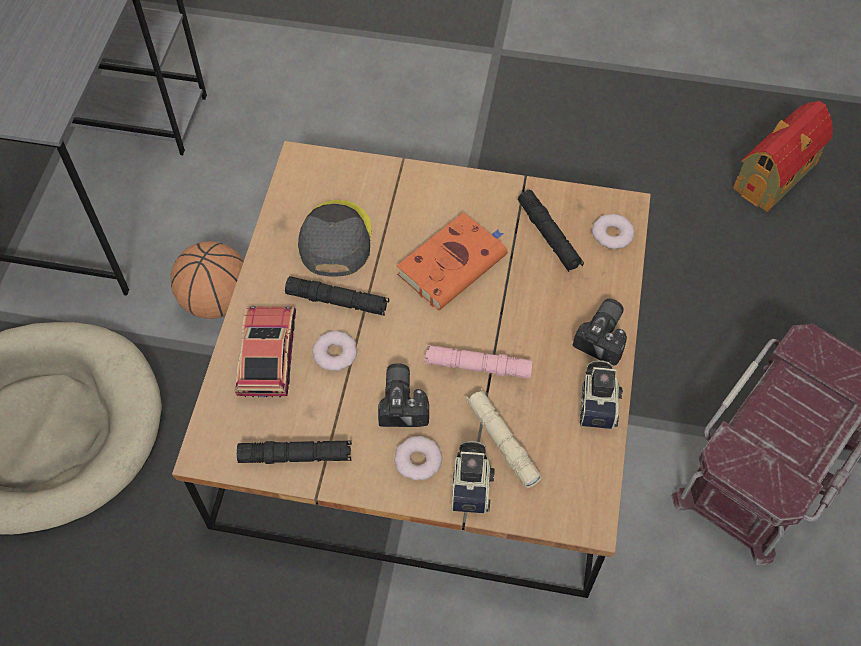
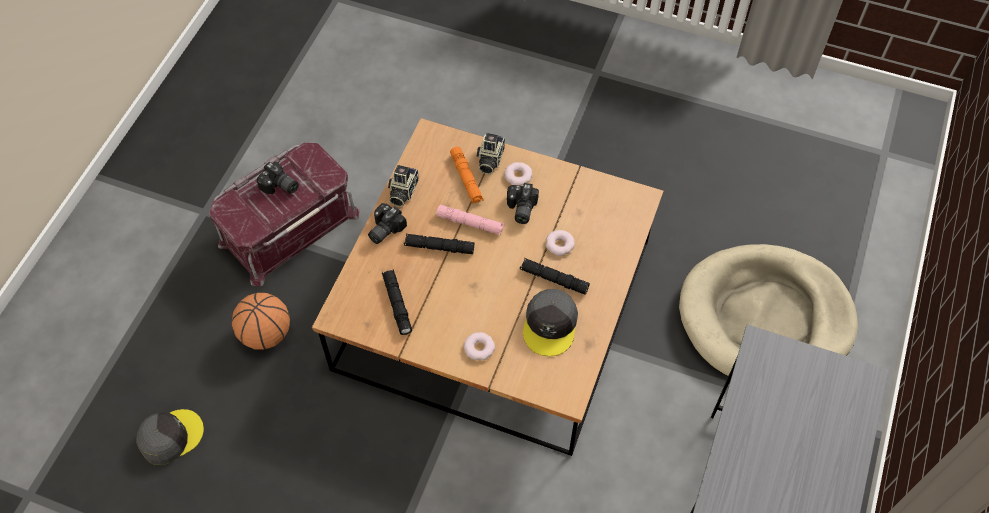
camera: 170 degrees left, 0 degrees up
(216, 301) = (642, 396): basketball -> basketball (266, 334)
(267, 354) = (603, 251): toy car -> none
(295, 456) = (589, 188): black flashlight -> black flashlight (439, 247)
(453, 263) = (469, 294): orange book -> none
(502, 441) = (466, 179): beige flashlight -> orange flashlight
(612, 234) = (352, 298): donut -> donut (479, 348)
(776, 175) = (170, 437): toy house -> grey cap
(801, 427) = (279, 187): none -> camera

